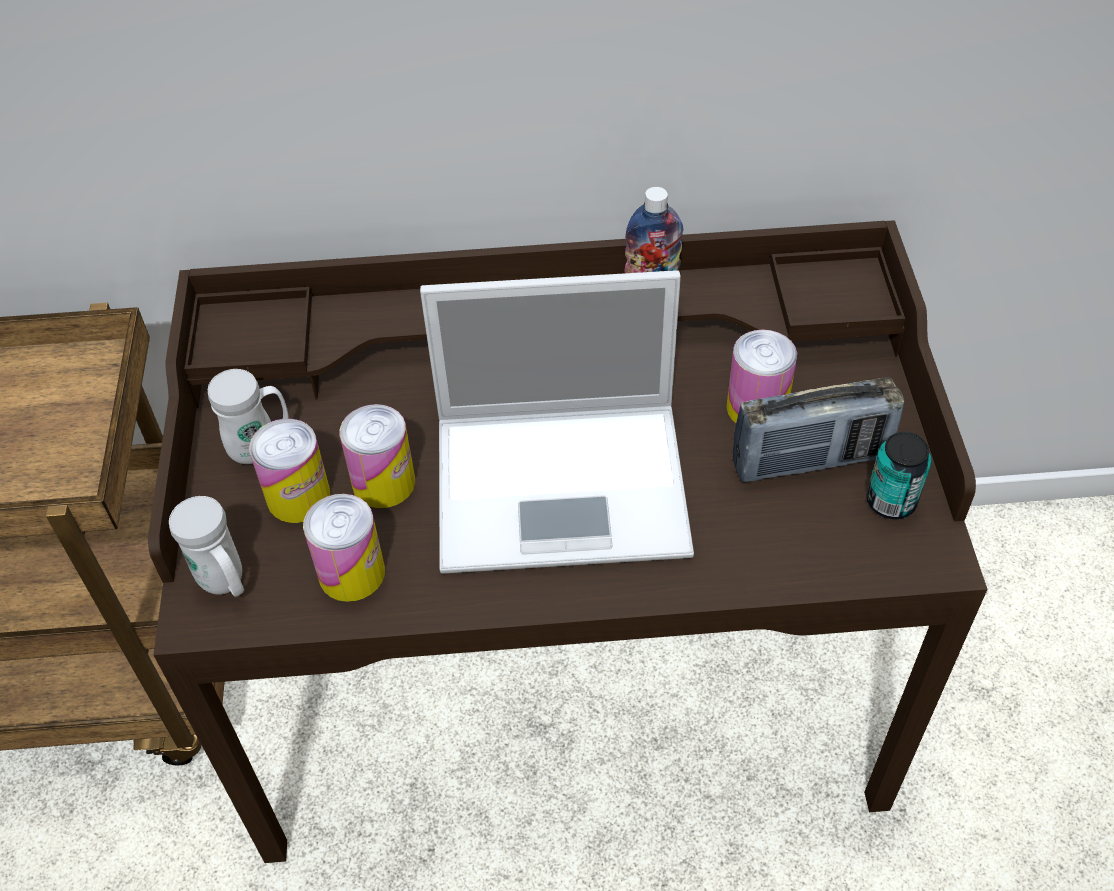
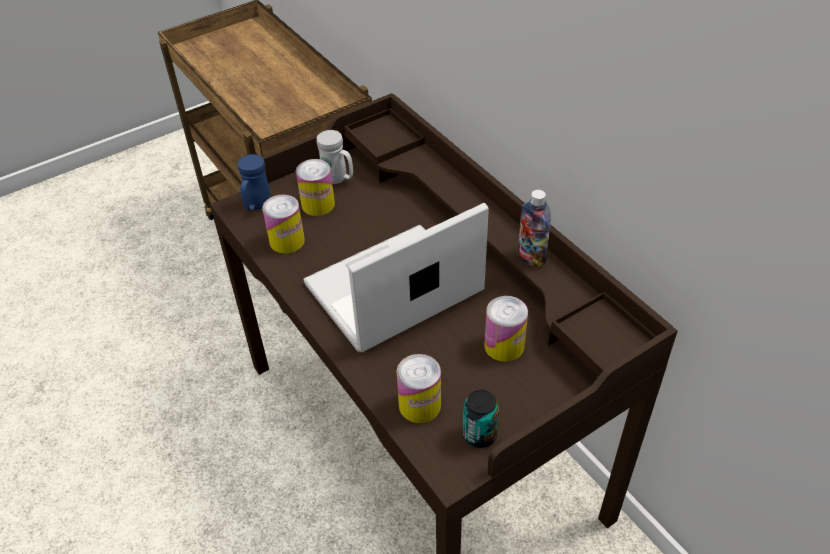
camera: 60 degrees right, 5 degrees down
(225, 583) = (257, 206): white mug -> blue mug
(383, 483) = (345, 227): can -> can (419, 405)
(566, 484) = (391, 290): laptop -> laptop turned 90 degrees clockwise
(809, 460) = (482, 385): radio -> none

